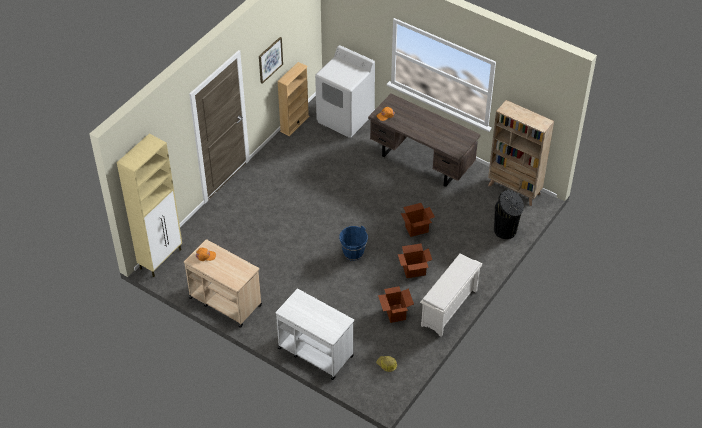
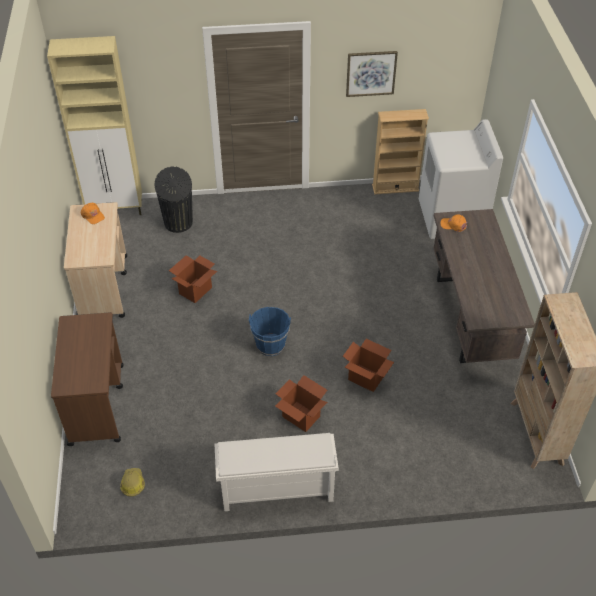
camera: 50 degrees right, 0 degrees up
(315, 352) = (97, 403): white cart -> brown cart
(395, 313) = (219, 440): cardboard box -> cardboard box (195, 290)
(506, 231) = (461, 468): black trash can -> black trash can (178, 223)

